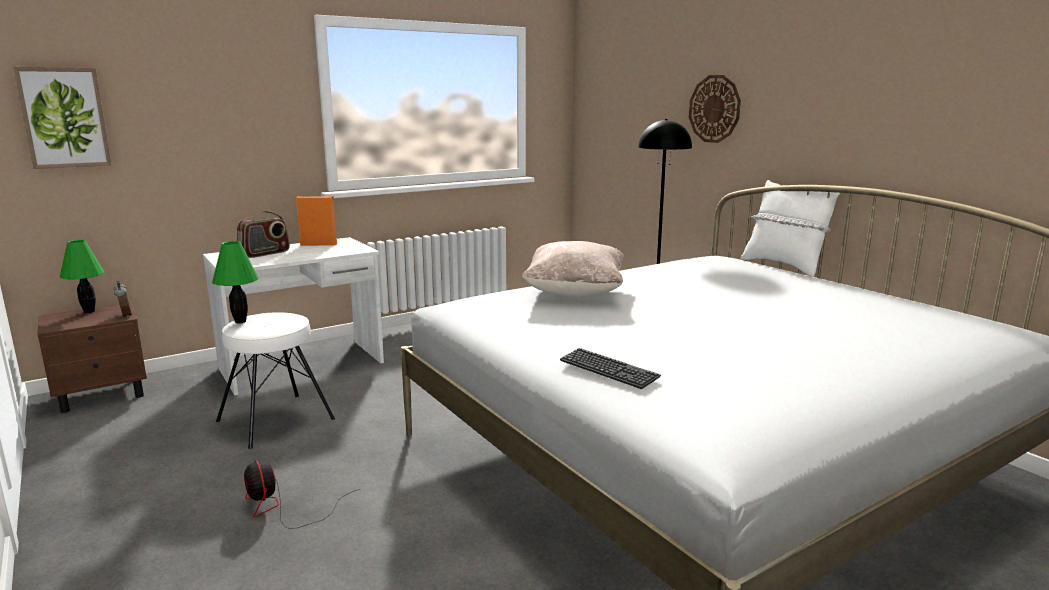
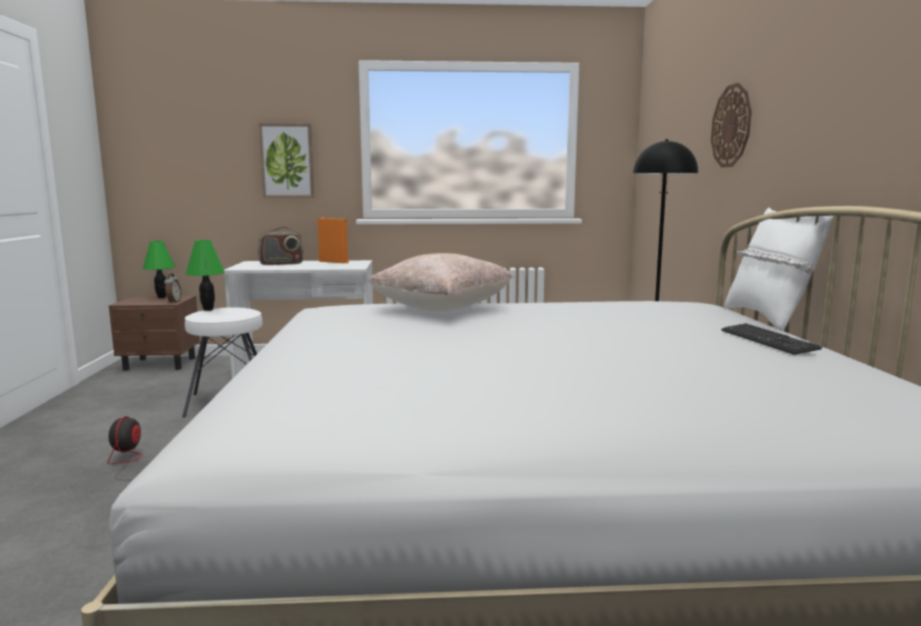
camera: 30 degrees right, 5 degrees down
(64, 118) = (161, 147): picture -> picture (287, 161)
(608, 370) = (287, 363): keyboard -> keyboard (768, 341)

